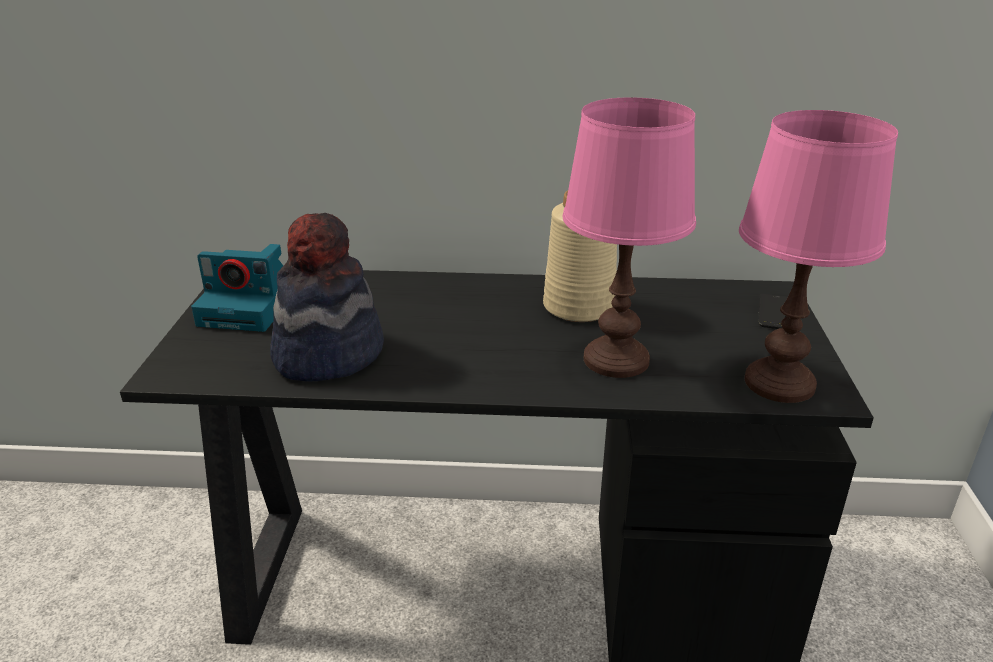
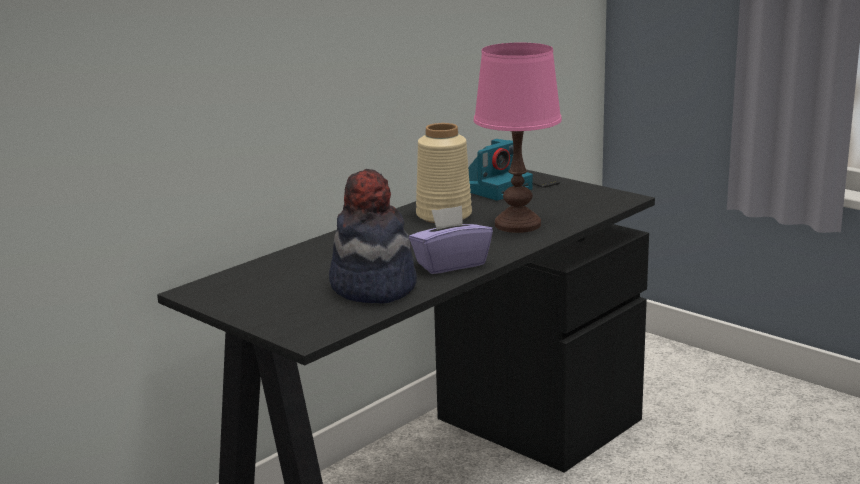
camera: 50 degrees left, 10 degrees down
(249, 309) = (258, 297): camera -> camera (495, 188)
(441, 369) = (450, 264): none -> purple tissue box
(780, 383) = (600, 202): pink table lamp -> none

